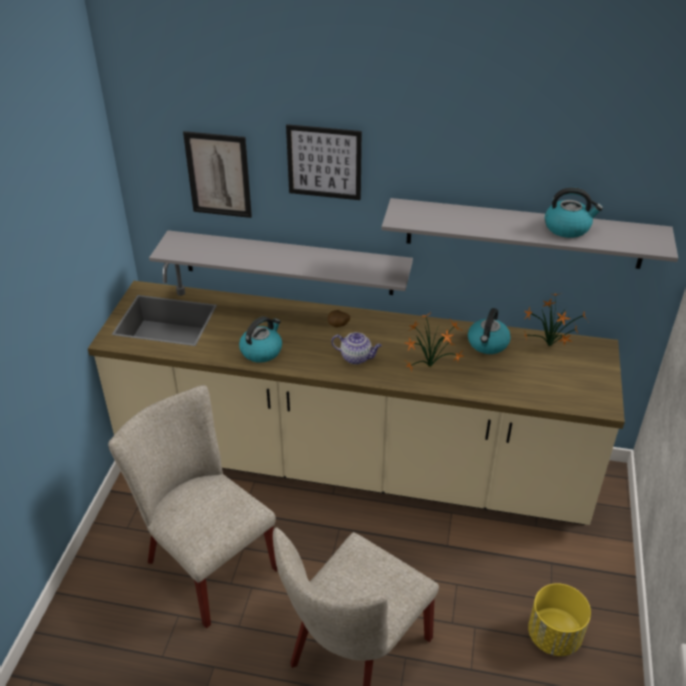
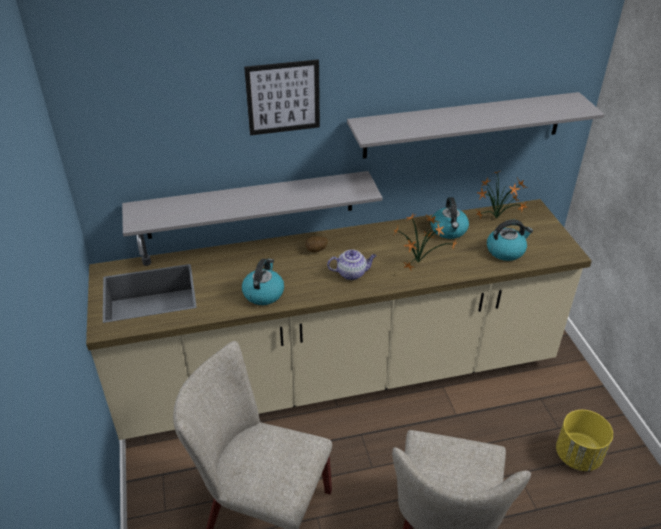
camera: 25 degrees left, 0 degrees up
(218, 175) = (175, 133): picture -> none
(567, 228) = (508, 110): kettle -> kettle (506, 250)

